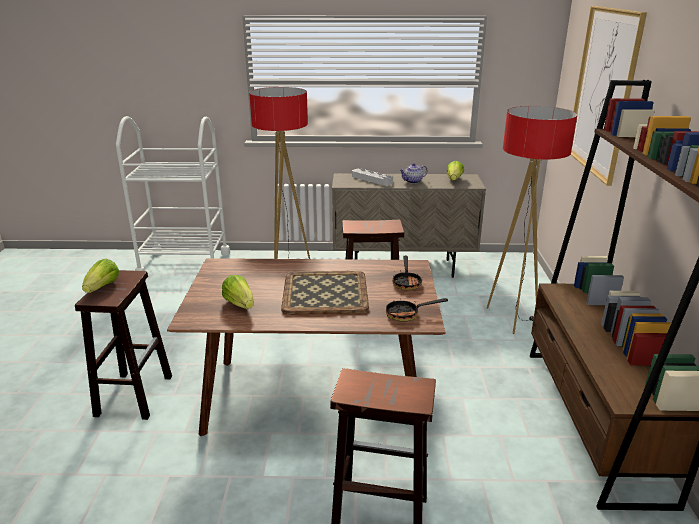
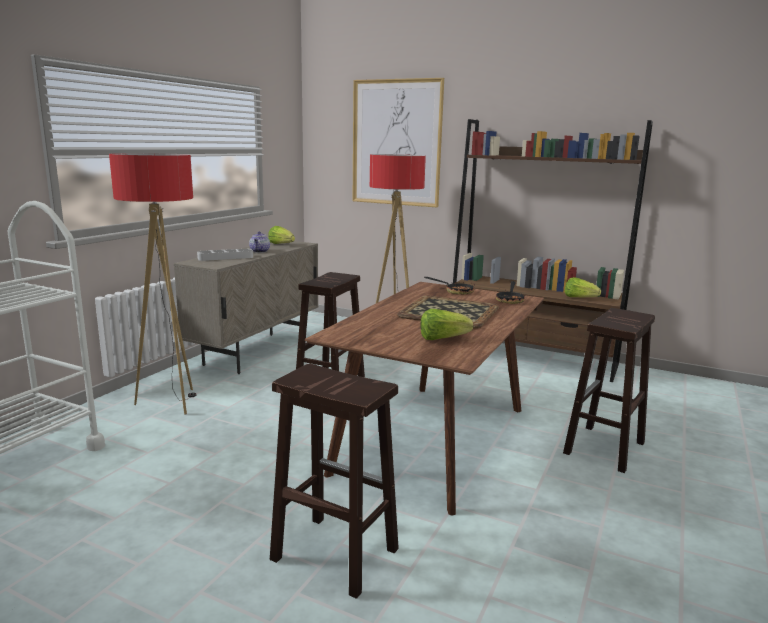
camera: 65 degrees left, 10 degrees down
(102, 287) = (329, 388): lettuce -> lettuce (579, 298)

